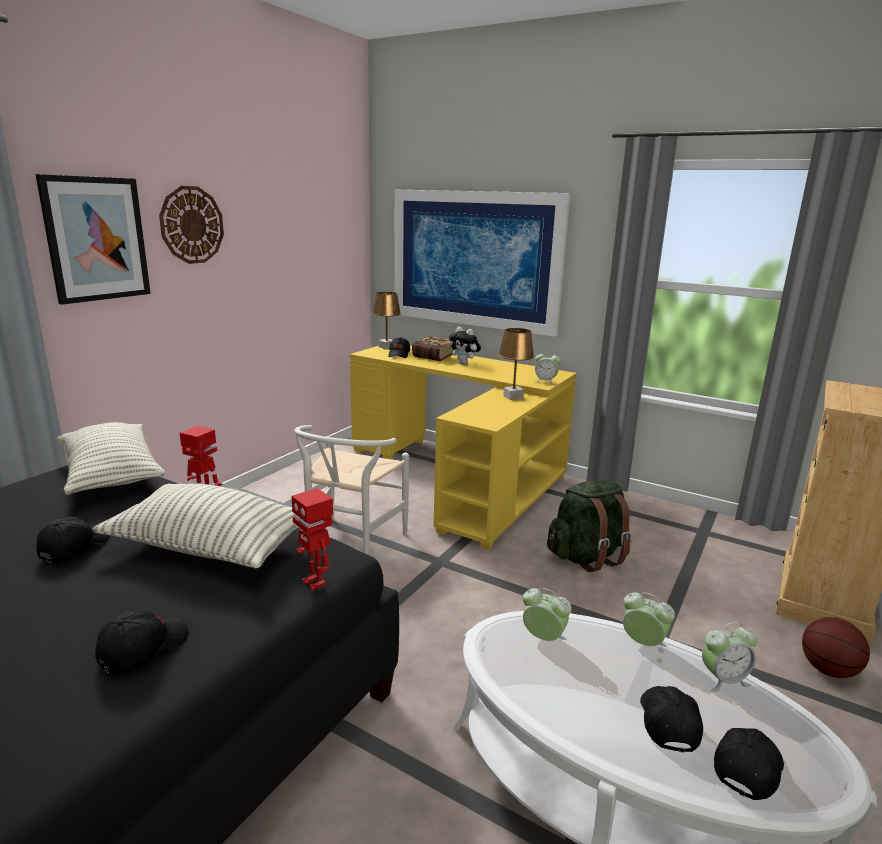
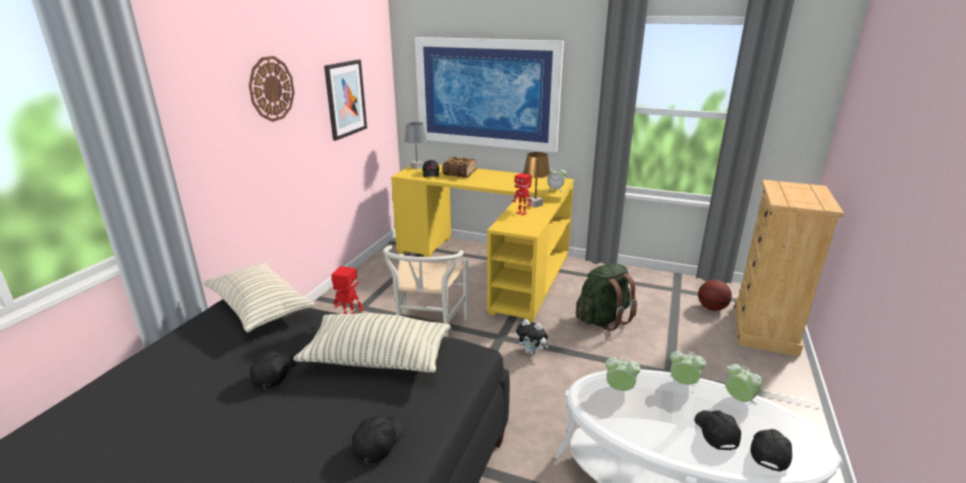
camera: 10 degrees left, 5 degrees up
(96, 239) = (206, 113): picture -> picture (345, 99)
(315, 582) = (469, 375): toy robot -> toy robot (521, 213)
(386, 347) = (417, 167): brown table lamp -> grey table lamp
(464, 363) = (486, 178): plush toy -> plush toy (532, 352)
(723, 679) = (738, 399): alarm clock -> alarm clock turned 105 degrees counterclockwise
(828, 670) = (778, 378): basketball -> basketball (711, 308)

